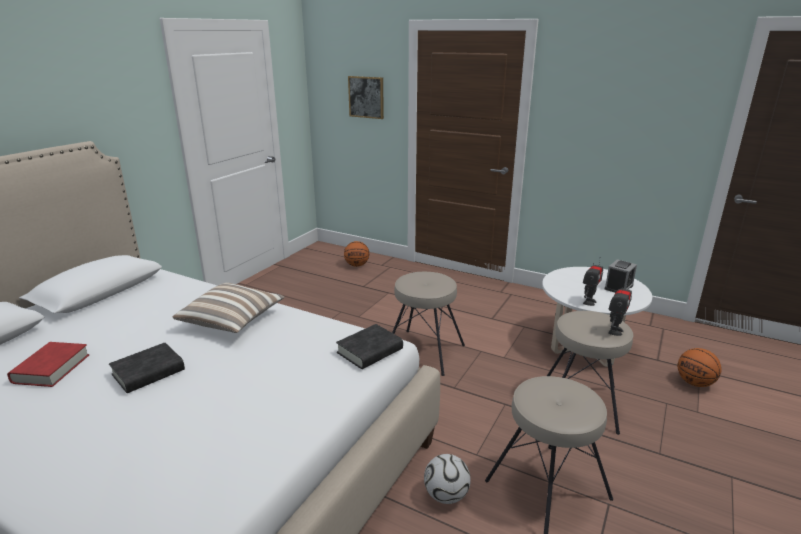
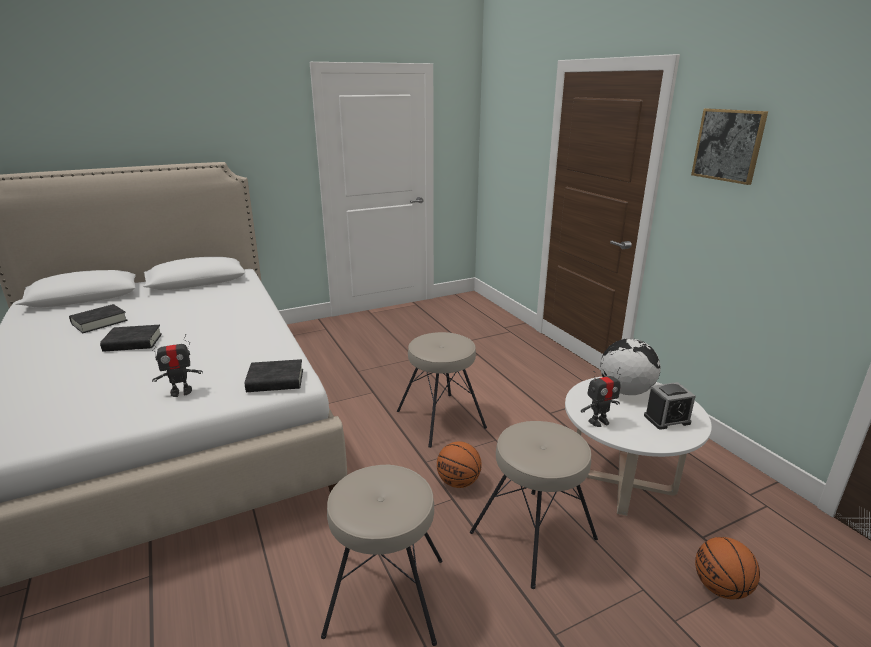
camera: 35 degrees right, 0 degrees up
(51, 368) = (99, 322): red book -> black book
(233, 321) = (232, 325): pillow -> none
(357, 265) = (481, 321): basketball -> basketball (458, 482)
(366, 97) = (519, 145): picture -> picture (728, 145)
(446, 495) = (298, 548): football -> none
(575, 278) = (625, 391): none -> globe
(615, 331) = (556, 458): toy robot -> toy robot (181, 392)

